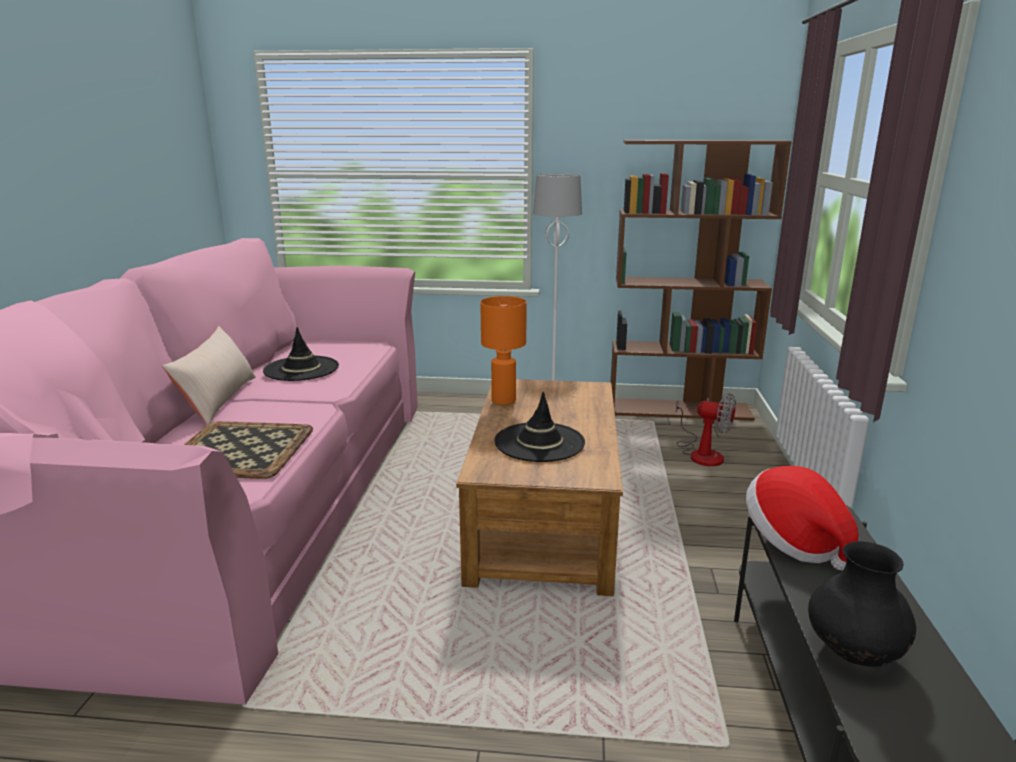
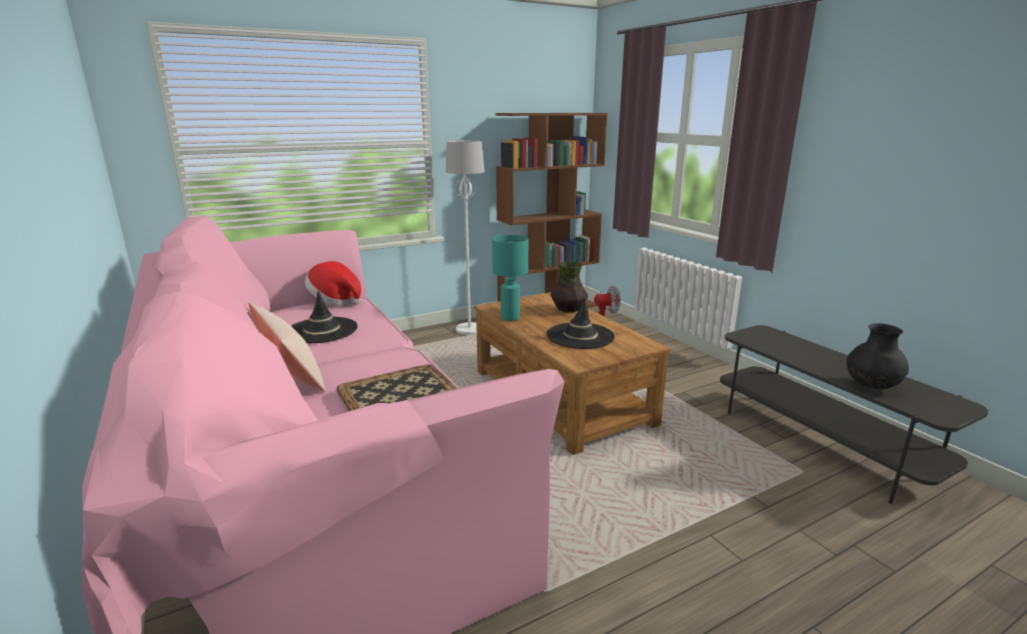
camera: 35 degrees left, 0 degrees up
(504, 400) = (510, 317): orange table lamp -> turquoise table lamp
(585, 408) = (568, 310): none -> vase
(794, 541) = (775, 348): hat -> hat (335, 300)

